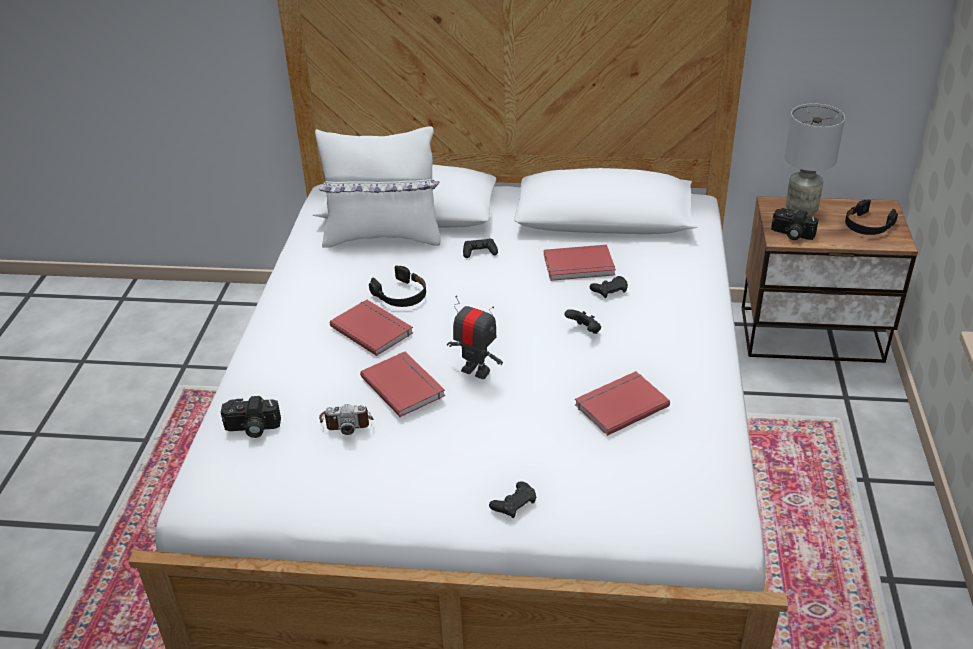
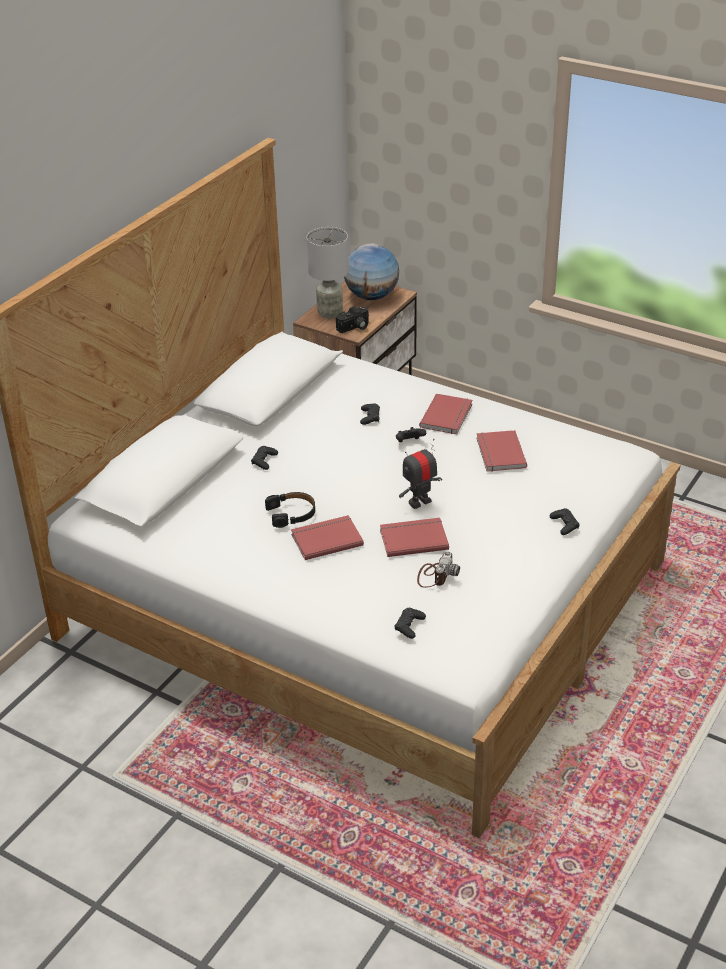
camera: 65 degrees left, 0 degrees up
(252, 428) = (409, 626): camera -> black game controller
(383, 236) = (192, 503): white pillow -> none
(579, 266) = (328, 420): red book -> red book (448, 416)
(867, 225) = (371, 296): black headphones -> globe

